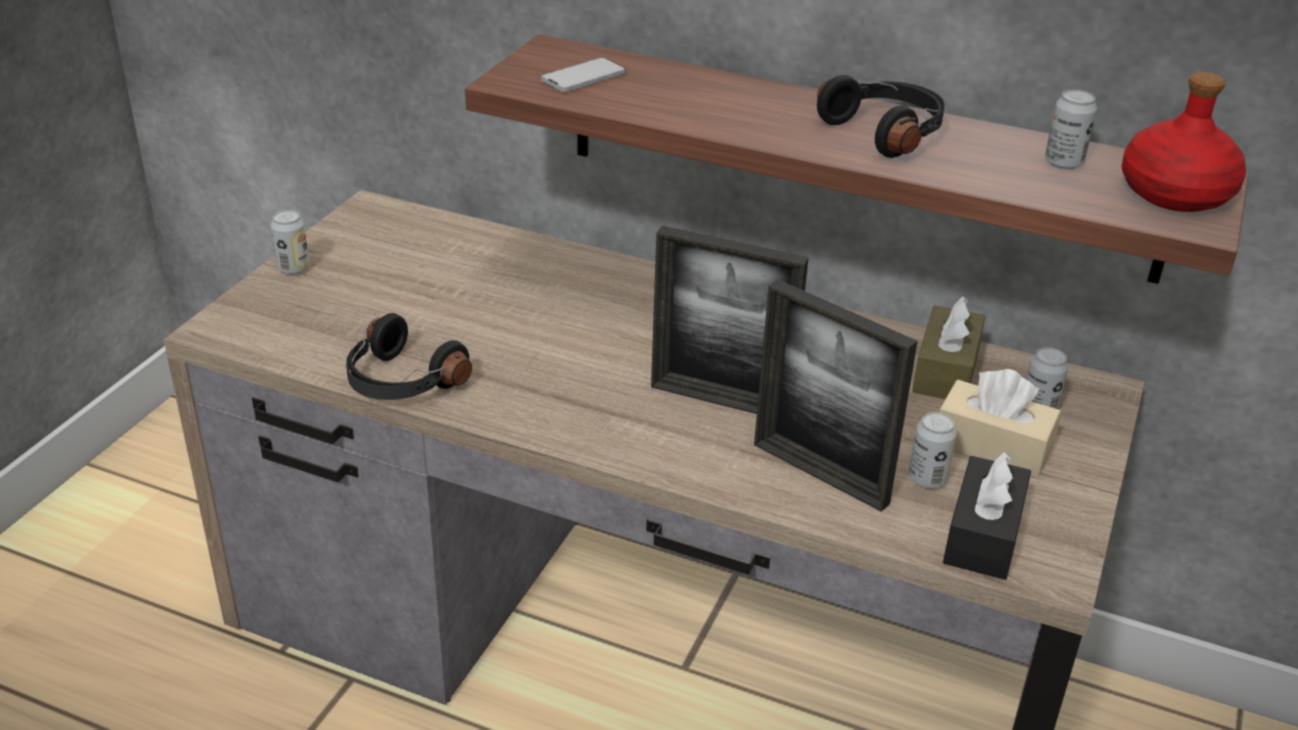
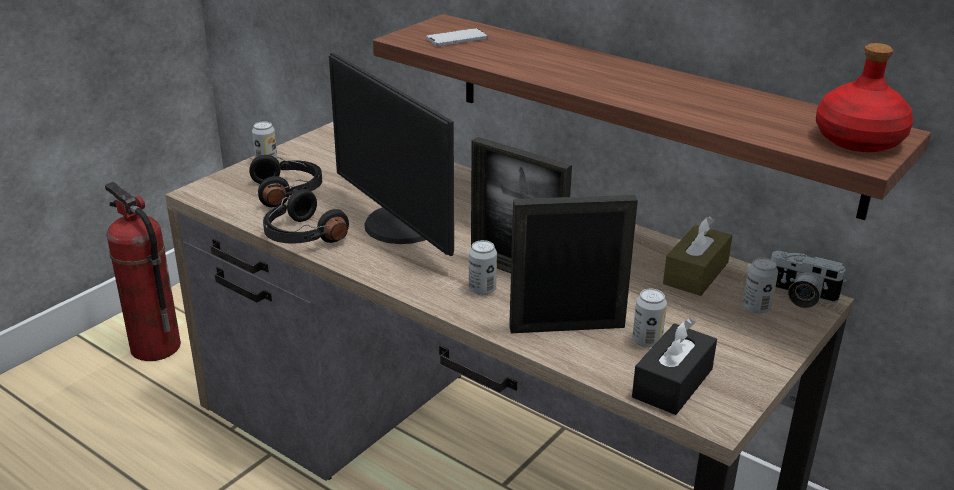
camera: 15 degrees right, 5 degrees down
(121, 545) = (155, 347): none -> fire extinguisher
(531, 350) = (399, 226): none -> monitor
(820, 473) = (567, 327): picture frame -> picture frame turned 120 degrees clockwise
(886, 132) = (654, 85): black headphones -> black headphones (288, 191)
(992, 446) = (708, 326): beige tissue box -> none
(1063, 163) = (780, 114): can -> can (482, 289)
(1082, 387) = (800, 296): none -> camera

